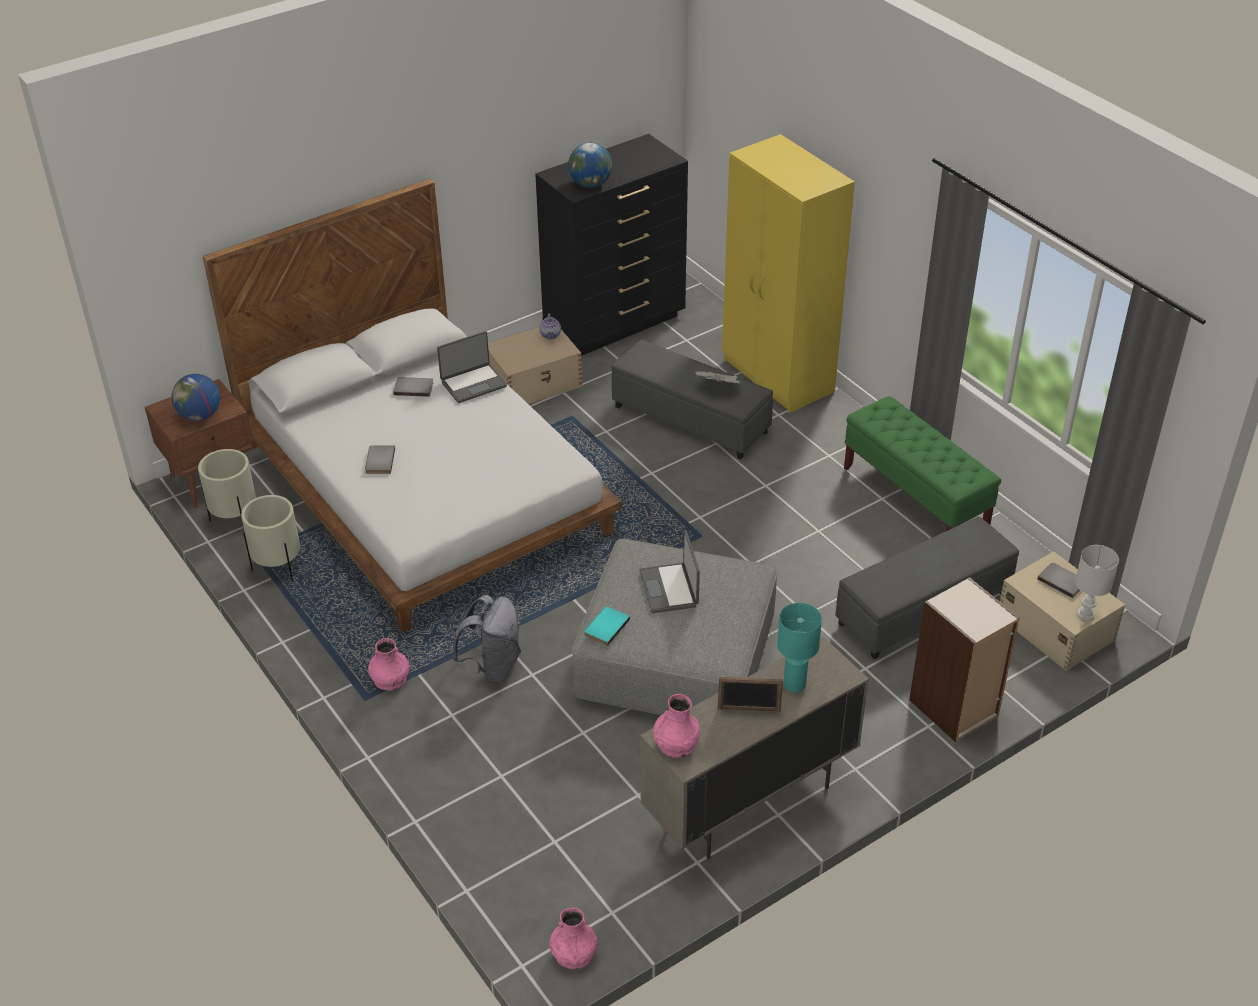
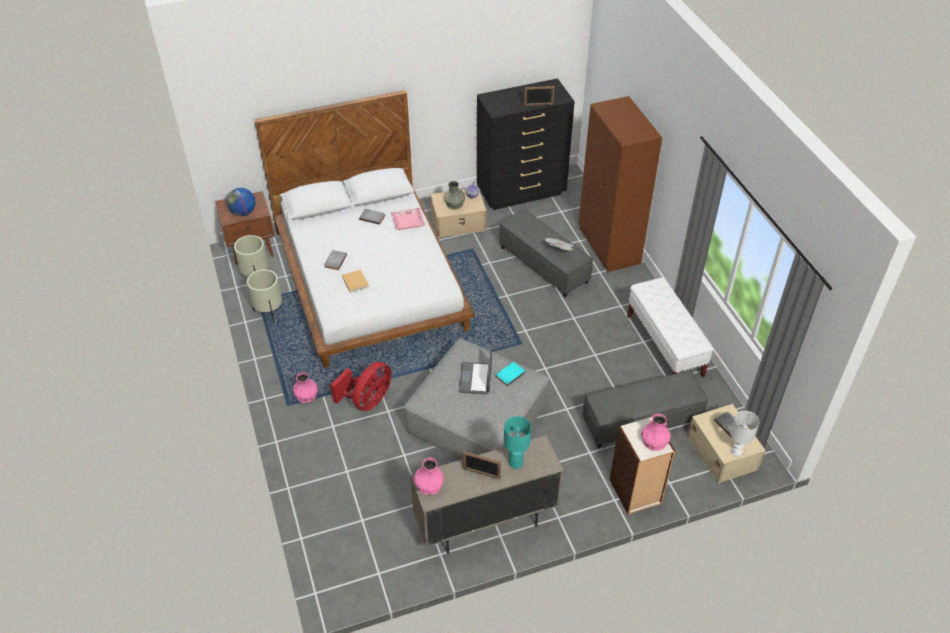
camera: 15 degrees right, 5 degrees up
(425, 484) = (355, 281): none -> beige book
(473, 383) = (408, 221): laptop -> pink tray
(493, 666) = (367, 401): grey backpack -> red fan
(528, 351) = (454, 204): none -> grey vase
(574, 954) = (347, 593): pink vase -> pink vase (654, 442)
(590, 184) = (507, 107): globe -> none
(605, 627) = (428, 395): turquoise book -> turquoise book (509, 374)
(636, 174) = (538, 105): none -> picture frame
(777, 377) = (608, 247): yellow wardrobe -> brown wardrobe
(915, 499) = (664, 346): green bench -> white bench

